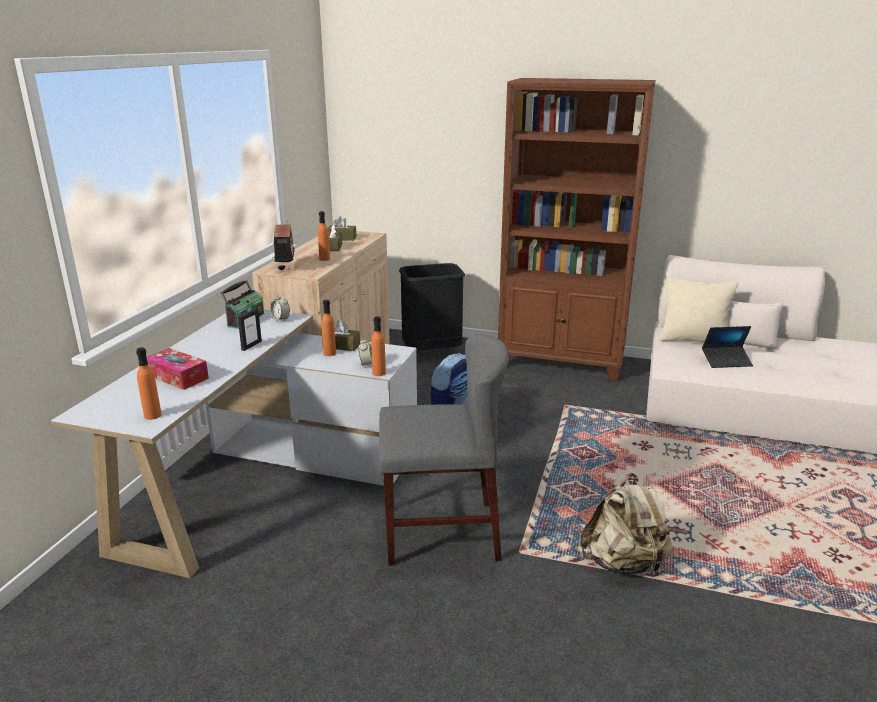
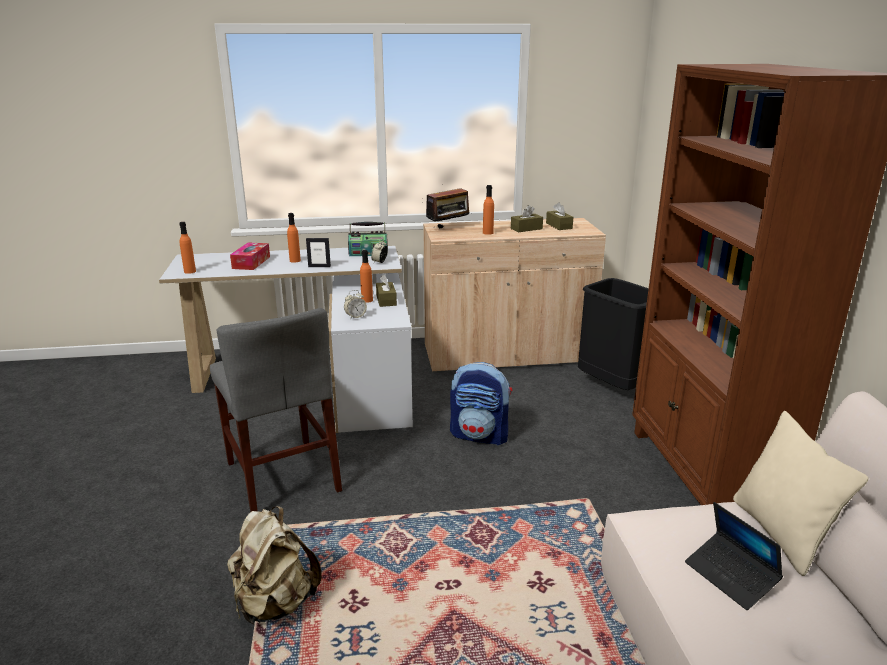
camera: 65 degrees right, 0 degrees up
(379, 373) = (341, 324): orange bottle -> orange bottle (295, 260)

